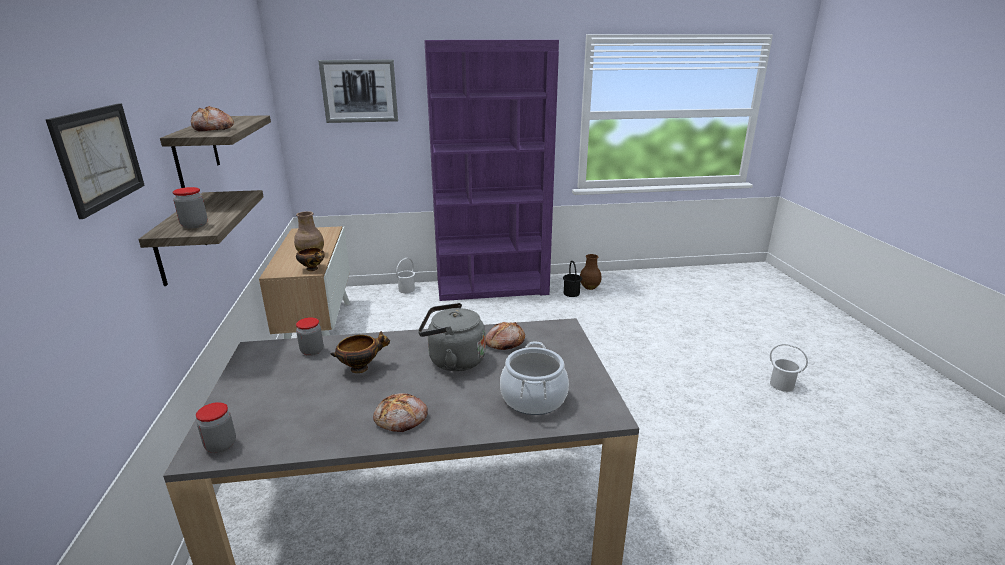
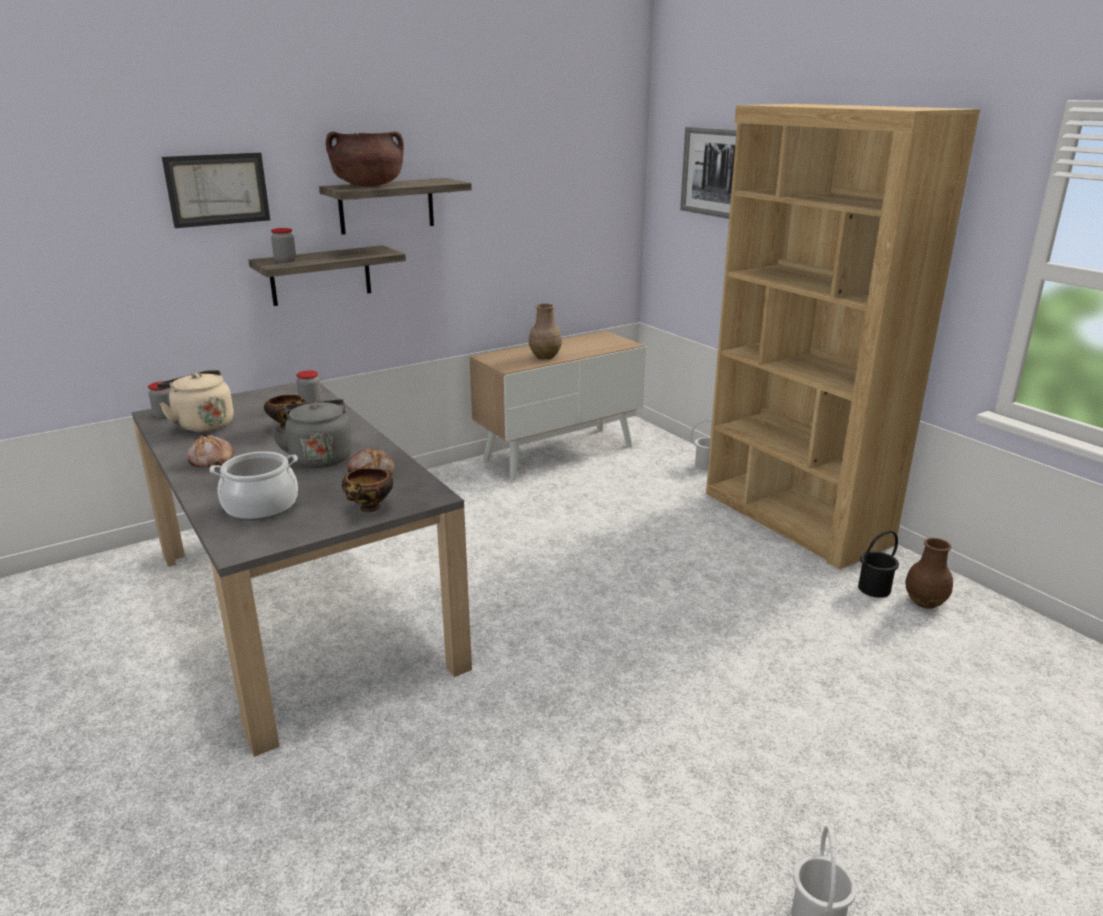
camera: 65 degrees right, 0 degrees up
(213, 129) = (368, 186): bread -> brown cooking pot
(289, 419) = (202, 425): none -> beige kettle
(313, 269) = (512, 366): bowl -> bowl (369, 509)
(492, 288) = (794, 518): purple bookcase -> brown bookcase

